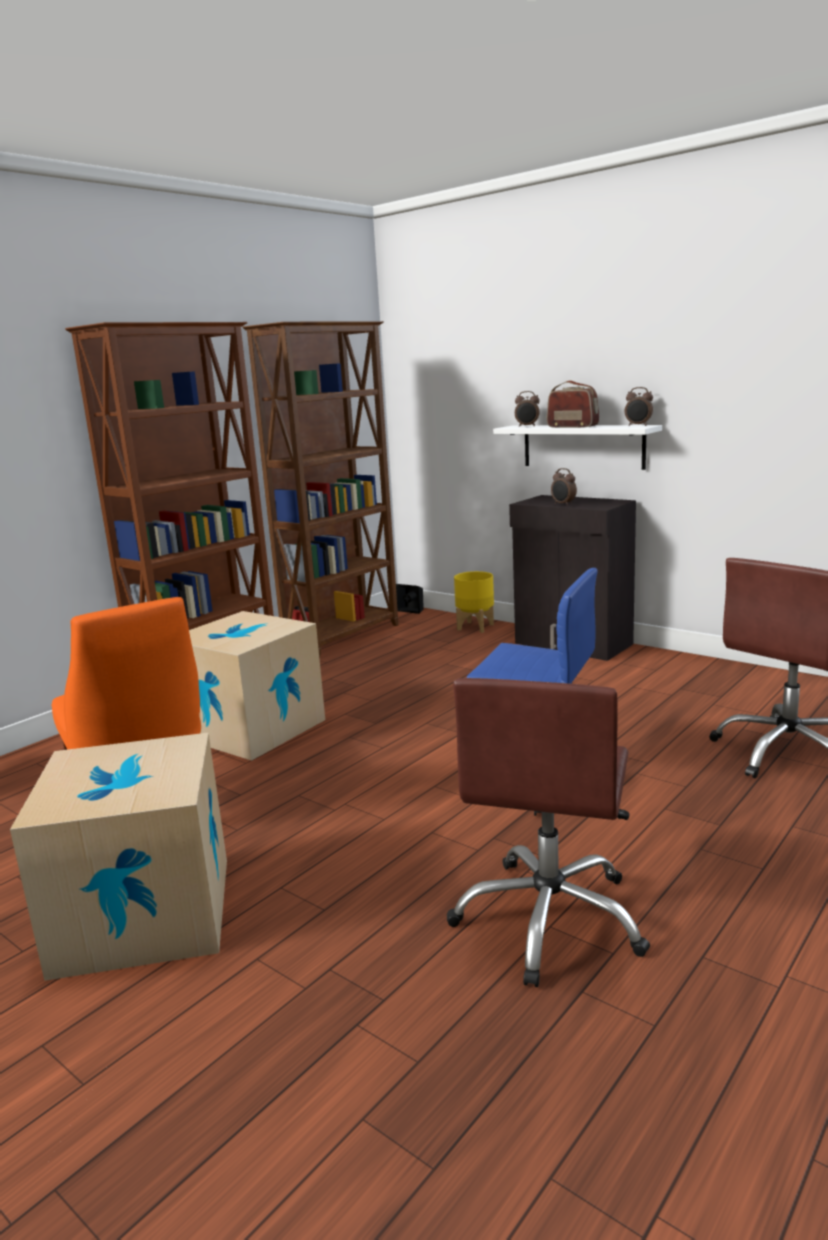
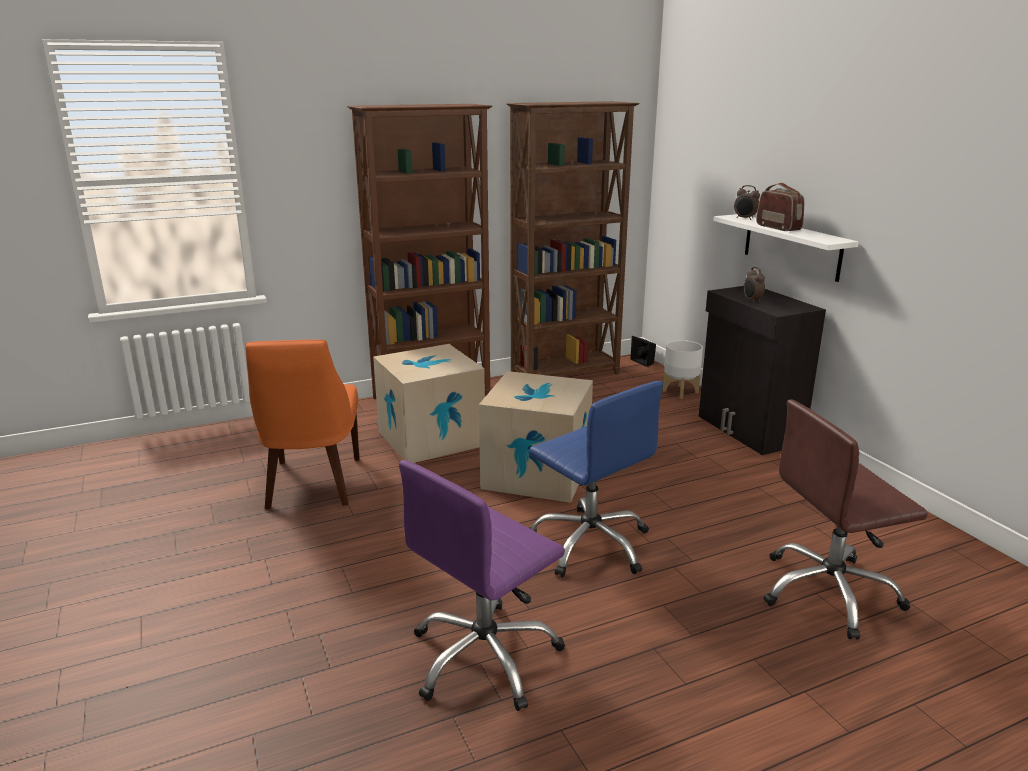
camera: 25 degrees right, 5 degrees up
(144, 914) = (253, 555): cardboard box -> cardboard box (537, 474)
(475, 627) = (680, 391): yellow planter -> white planter
(550, 919) = (485, 657): brown office chair -> purple office chair
(638, 425) = (834, 238): alarm clock -> none

